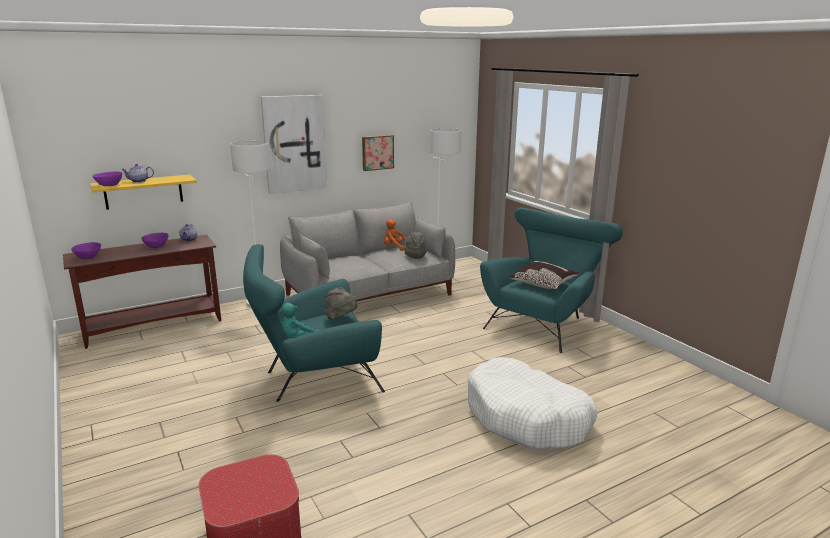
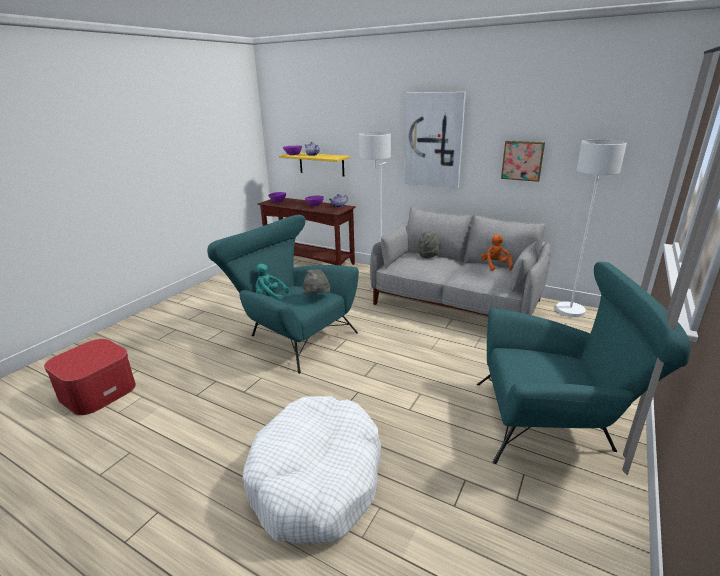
camera: 60 degrees right, 5 degrees up
(415, 255) = (489, 279): grey hat -> grey hat (428, 255)
(543, 284) = (549, 371): pillow -> none

